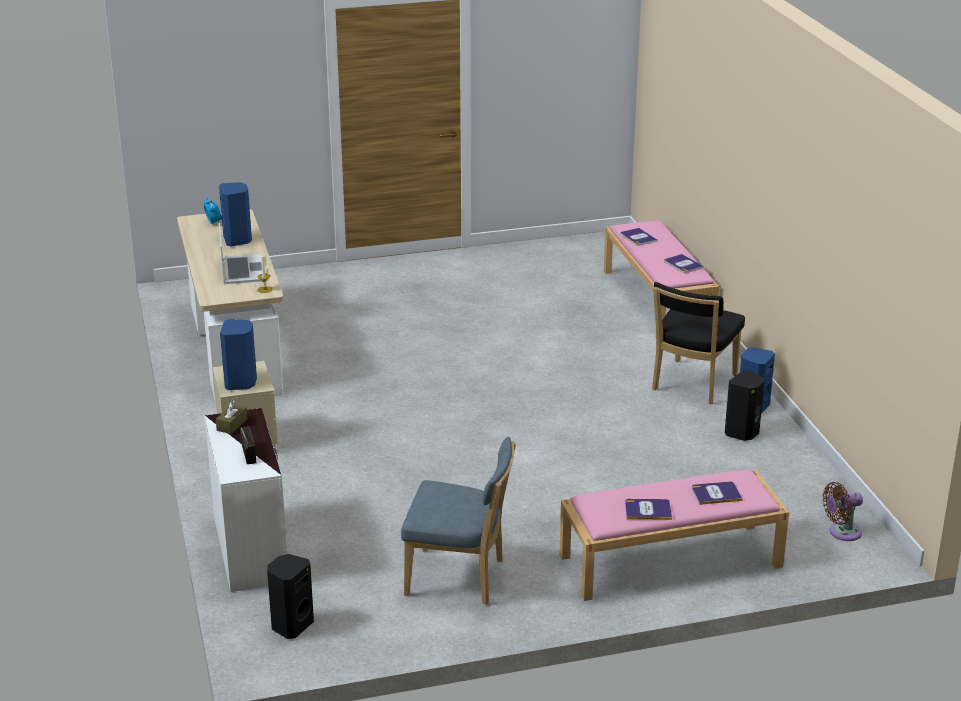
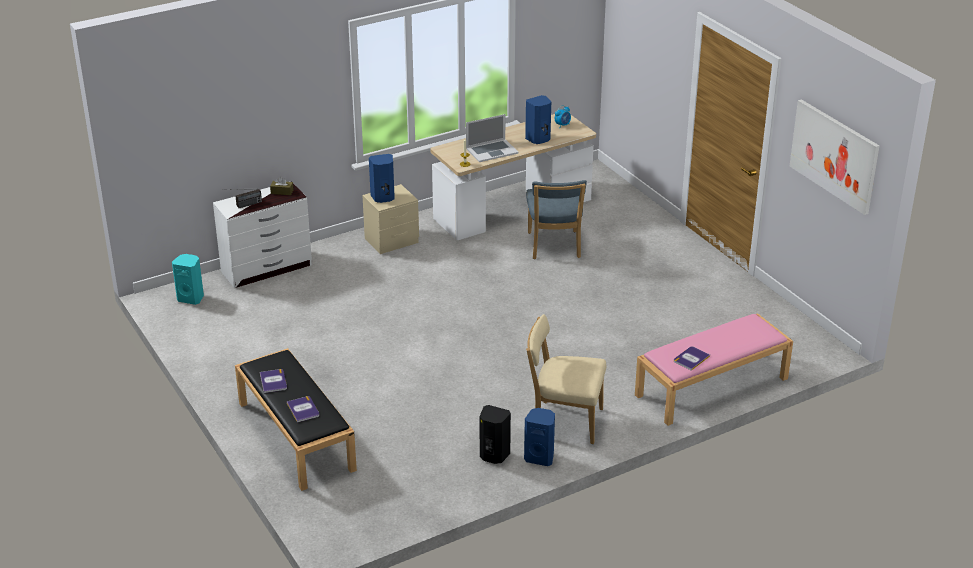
camera: 75 degrees right, 5 degrees up
(291, 625) = (191, 298): black speaker -> turquoise speaker
(460, 578) = (253, 350): blue chair -> blue chair (554, 247)
(566, 49) = (834, 155): none -> picture
(638, 237) = (733, 329): book -> none
(669, 562) = (295, 435): pink bench -> black bench
(692, 384) = (564, 421): black chair -> beige chair
(841, 532) = (358, 519): brown fan -> none

